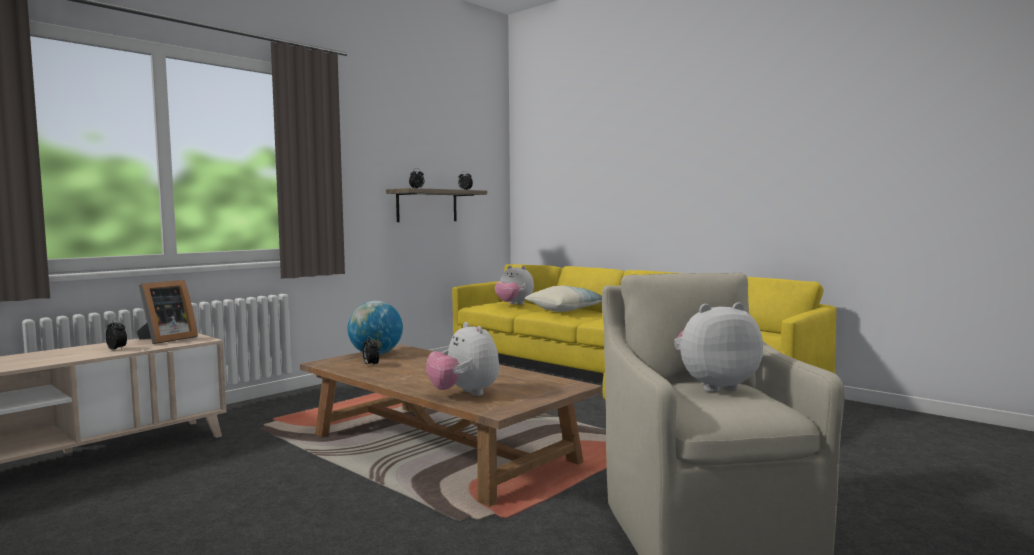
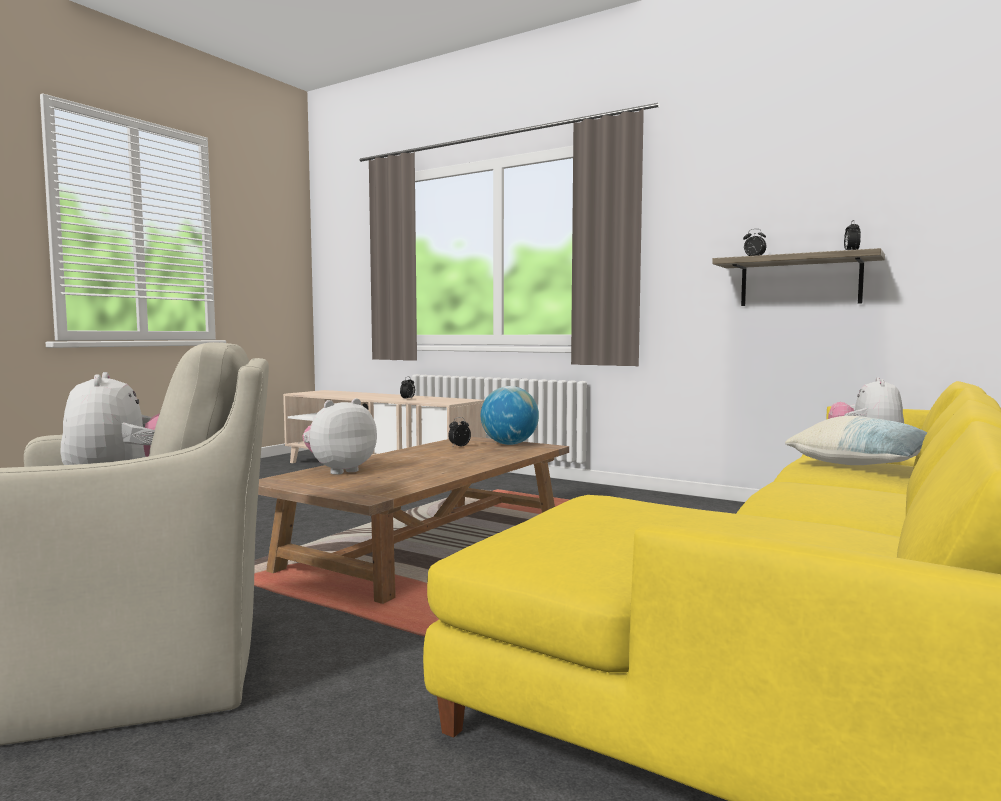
camera: 80 degrees right, 0 degrees up
(165, 339) = (446, 400): picture frame -> none

